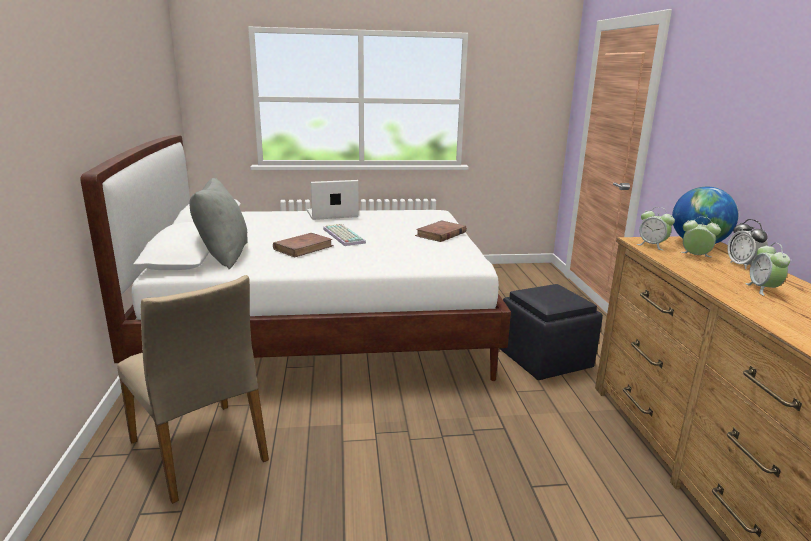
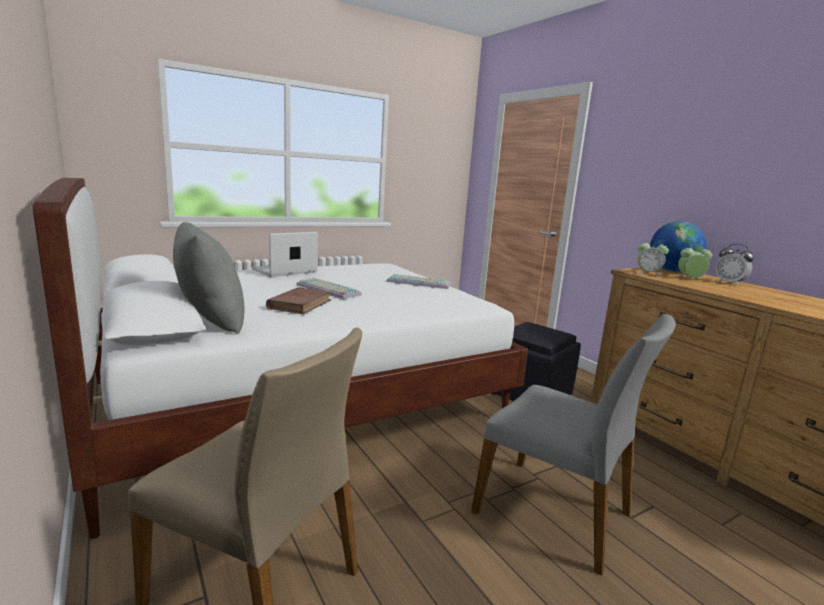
camera: 25 degrees left, 5 degrees down
(441, 234) = (420, 282): brown book -> keyboard
(461, 463) = (554, 512): none -> grey chair
(763, 289) = (778, 298): alarm clock -> none

